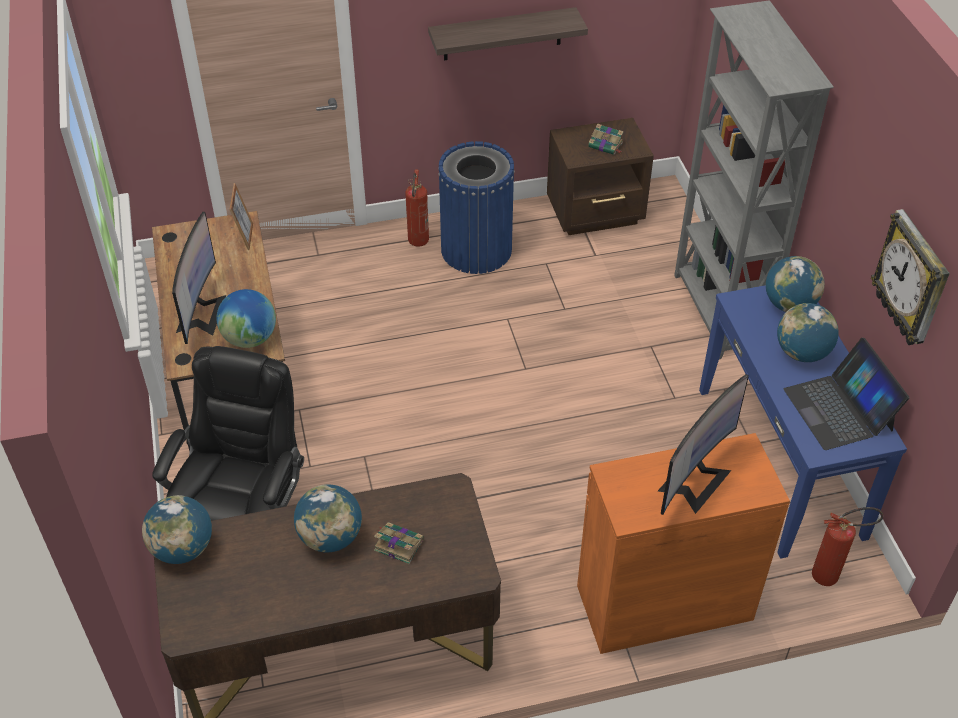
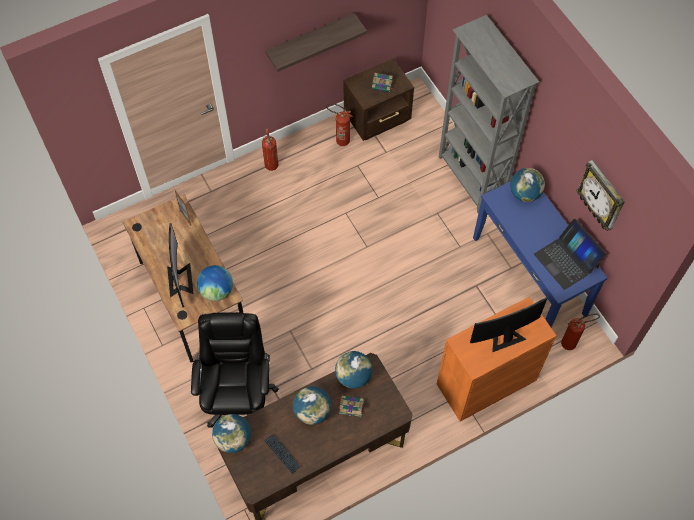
camera: 15 degrees left, 15 degrees up
(254, 589) = (282, 453): none -> keyboard
(476, 249) = (310, 164): blue trash can -> none
(529, 228) = (339, 140): none -> fire extinguisher
(694, 480) = (504, 335): monitor -> monitor turned 135 degrees counterclockwise
(802, 353) = (538, 226): globe -> globe (353, 376)

